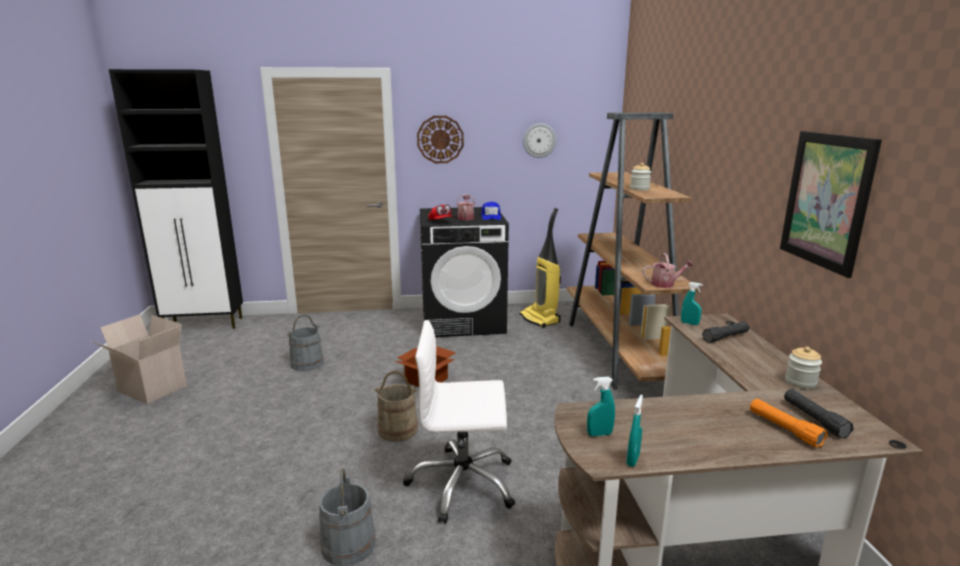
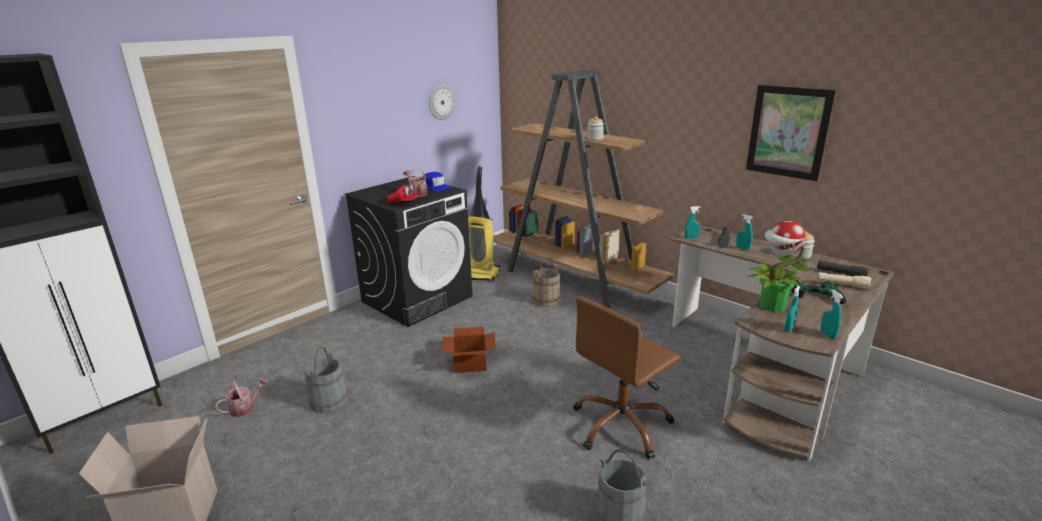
camera: 40 degrees left, 5 degrees up
(398, 429) = (514, 413): beige bucket -> beige bucket (546, 300)
(440, 139) = (354, 113): wall clock -> none
(462, 484) = (621, 425): white office chair -> brown office chair
(632, 409) = (772, 306): none -> potted plant
(665, 284) = (641, 213): watering can -> watering can (245, 408)
(712, 428) = (819, 299): none -> power drill
(733, 351) = (742, 248): none -> turquoise spray bottle
(784, 429) = (841, 285): orange flashlight -> beige flashlight

